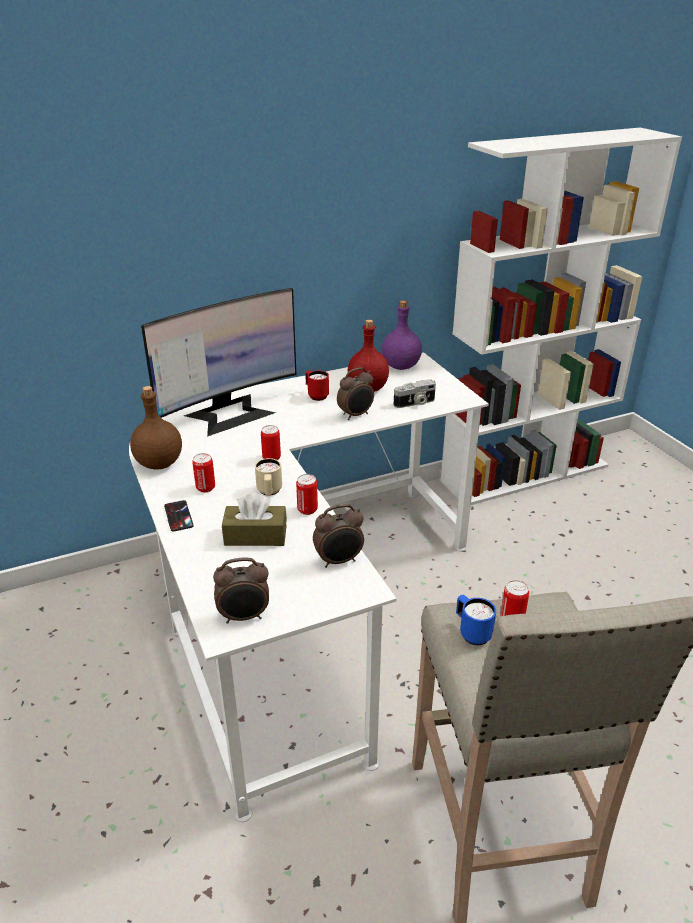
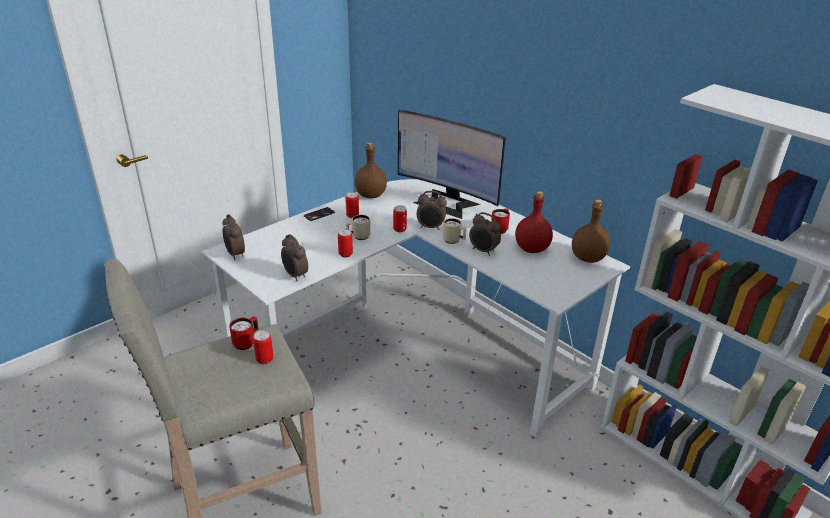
camera: 70 degrees right, 0 degrees up
(255, 536) = (310, 242): brown tissue box -> none
(281, 436) = (430, 227): none -> alarm clock
(324, 428) = (454, 241): none -> beige mug
(400, 366) = (587, 258): purple bottle -> brown bottle
(415, 403) = (525, 274): camera -> none
(471, 633) = (247, 342): blue mug -> red mug

